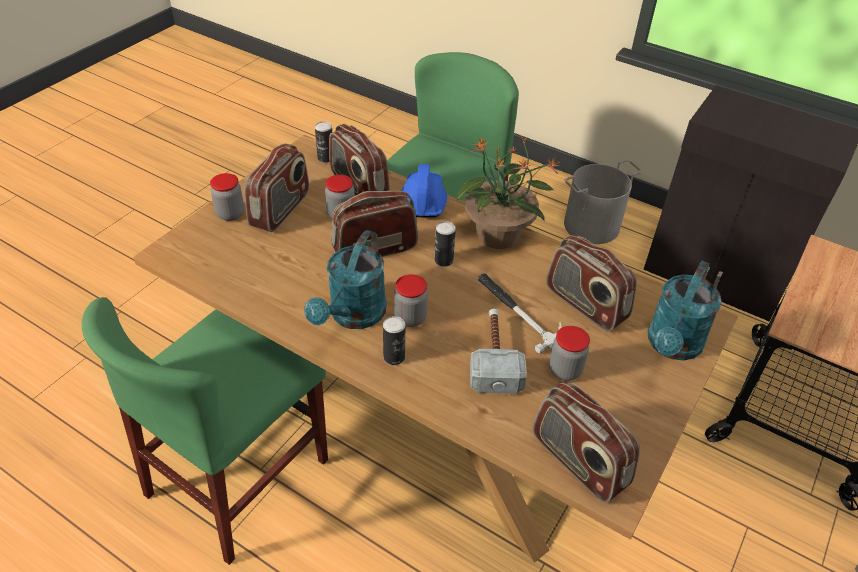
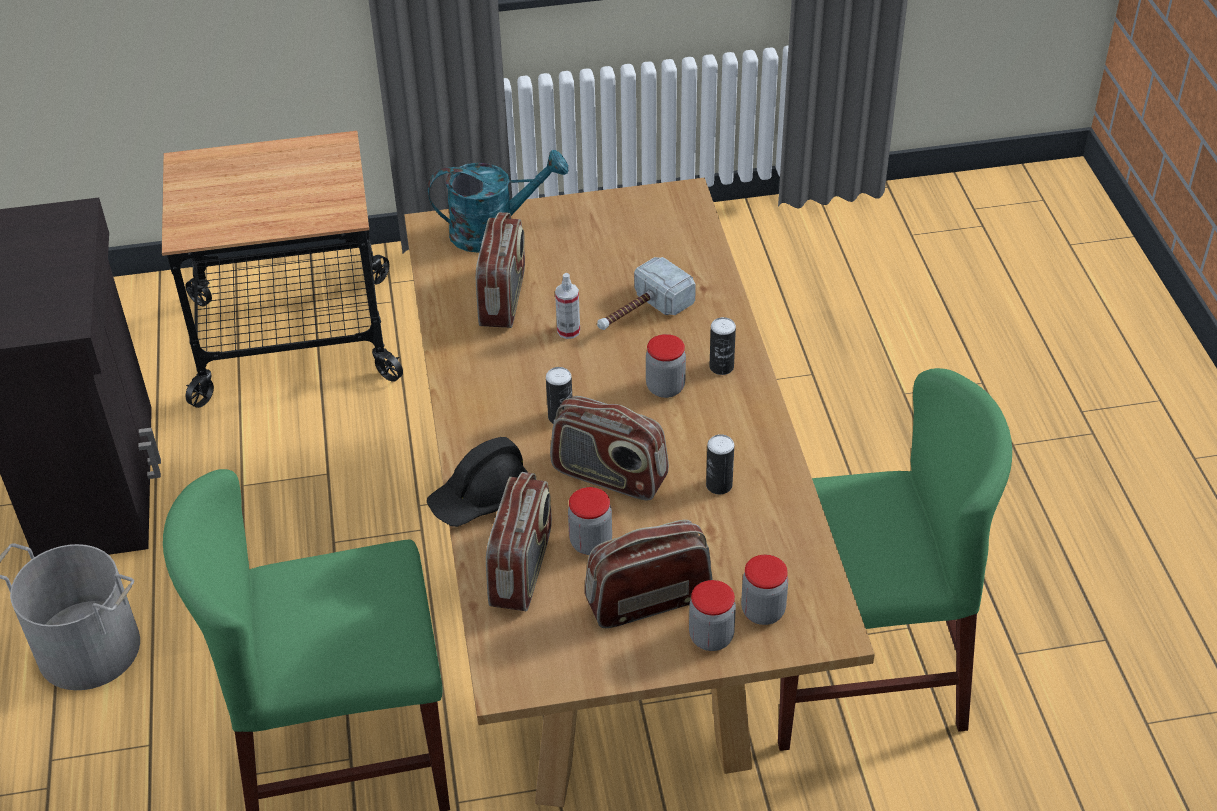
camera: 130 degrees left, 0 degrees up
(325, 158) = (503, 645): can -> can (719, 485)
(353, 316) = (714, 423): turquoise watering can -> none
(422, 200) = (481, 497): blue hard hat -> black hard hat
(499, 236) = (471, 403): potted plant -> none
(516, 311) = (568, 331): hammer -> spray bottle
(565, 370) = (601, 270): jar -> jar (763, 611)
(578, 461) = (682, 222): radio -> none

